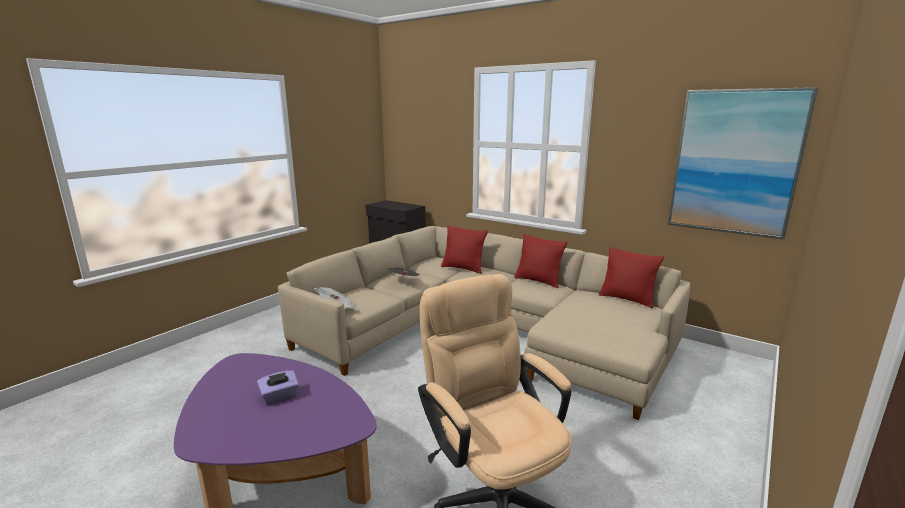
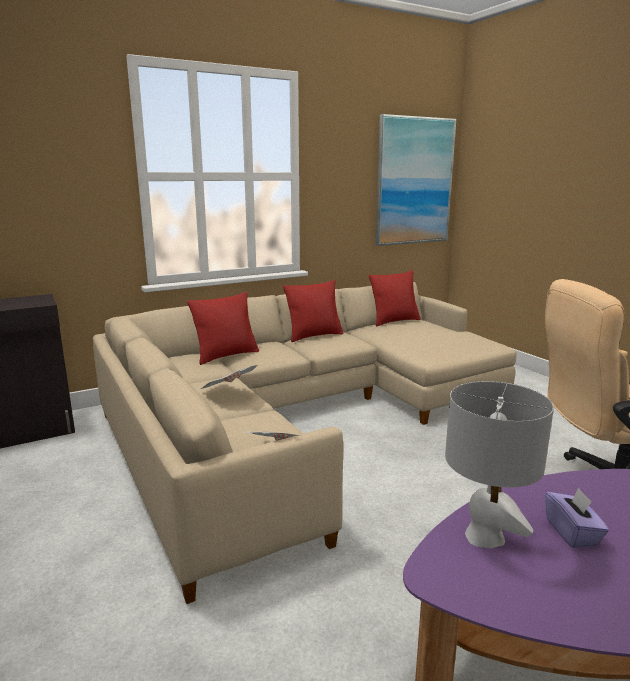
camera: 65 degrees left, 0 degrees up
(270, 370) = (485, 537): none -> grey table lamp

